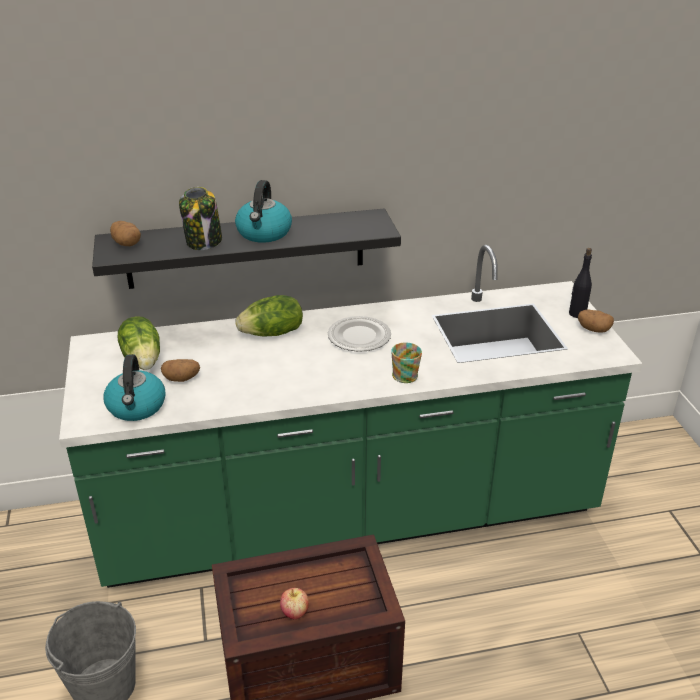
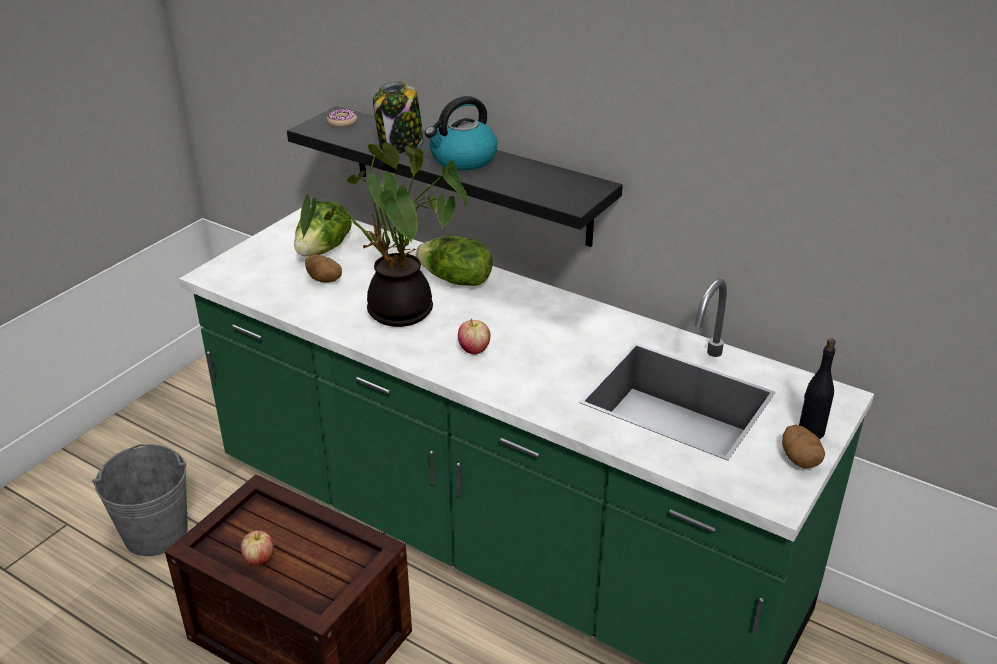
camera: 45 degrees right, 0 degrees up
(126, 243) = (342, 122): potato -> donut
(137, 407) = (260, 284): kettle -> none
(270, 374) = (395, 314): none -> potted plant
(355, 367) = (474, 349): none -> apple
(359, 337) = (525, 324): plate -> none
(407, 373) = (510, 383): mug -> none

